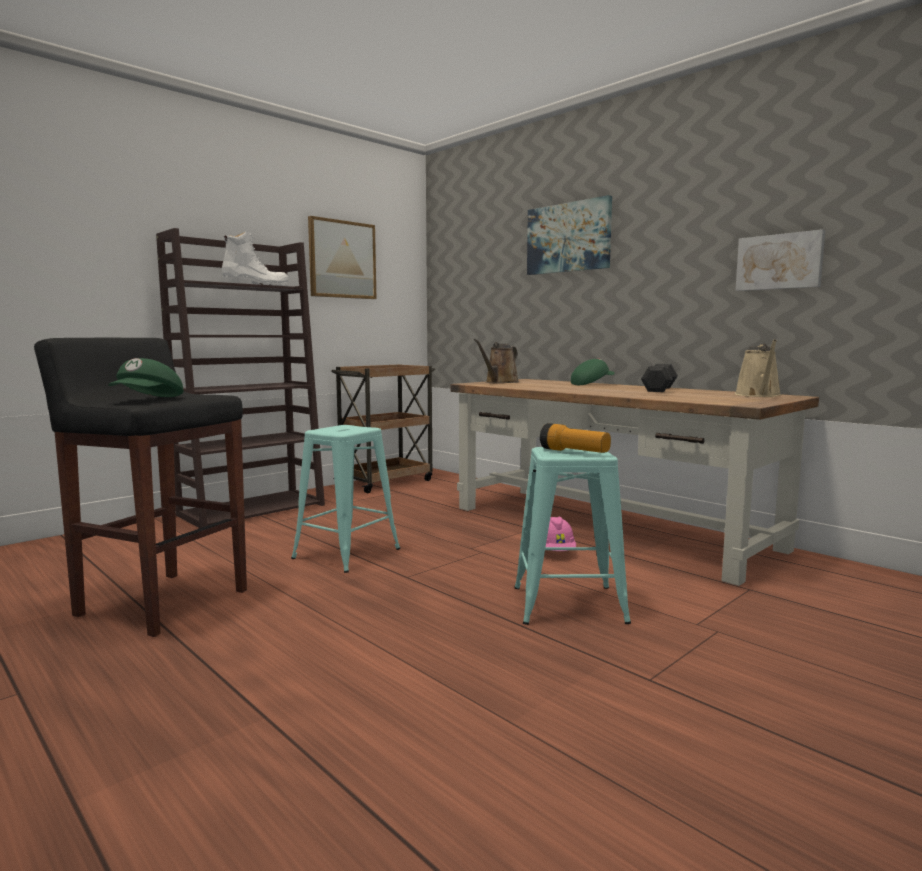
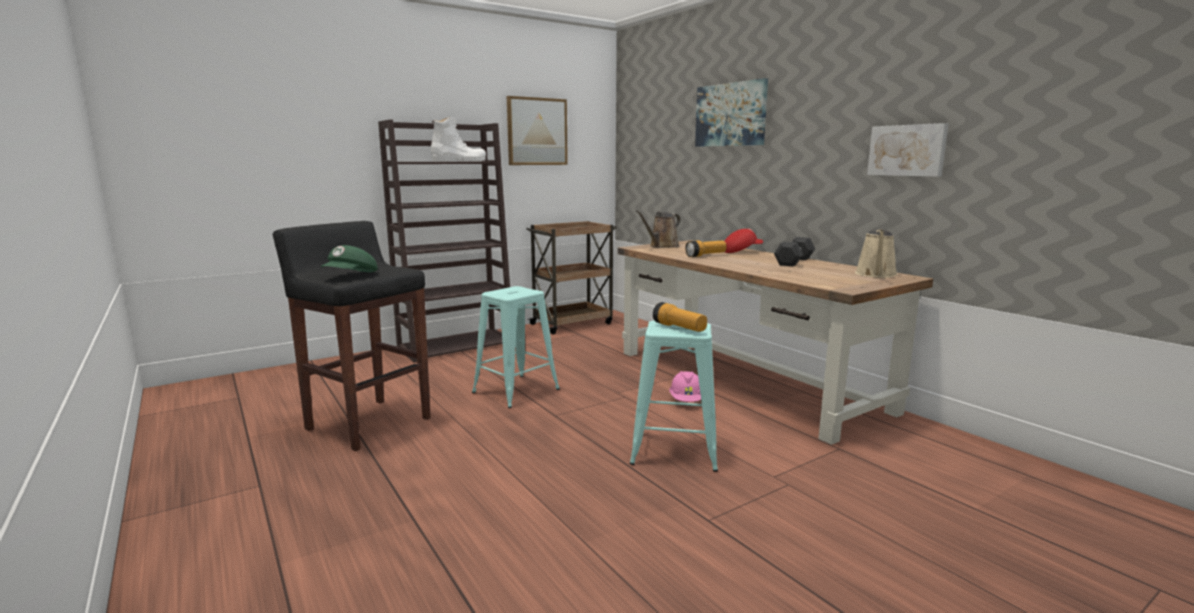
camera: 10 degrees right, 5 degrees up
(558, 387) = (706, 255): none -> flashlight
(591, 384) = (741, 251): green cap -> red cap

